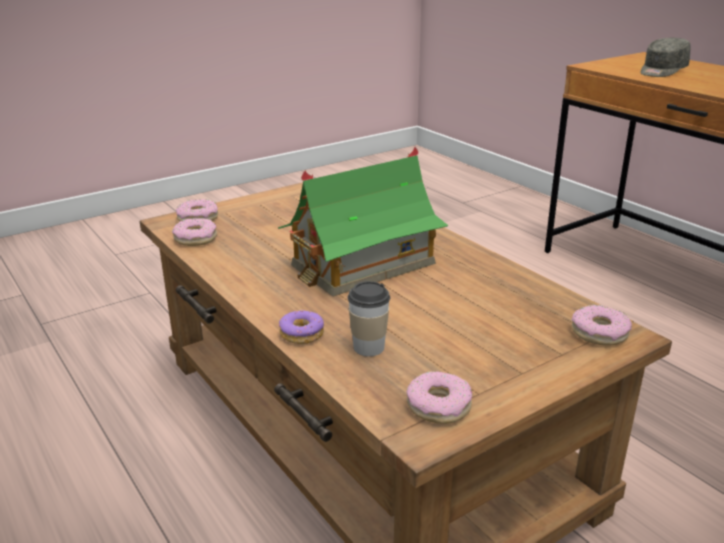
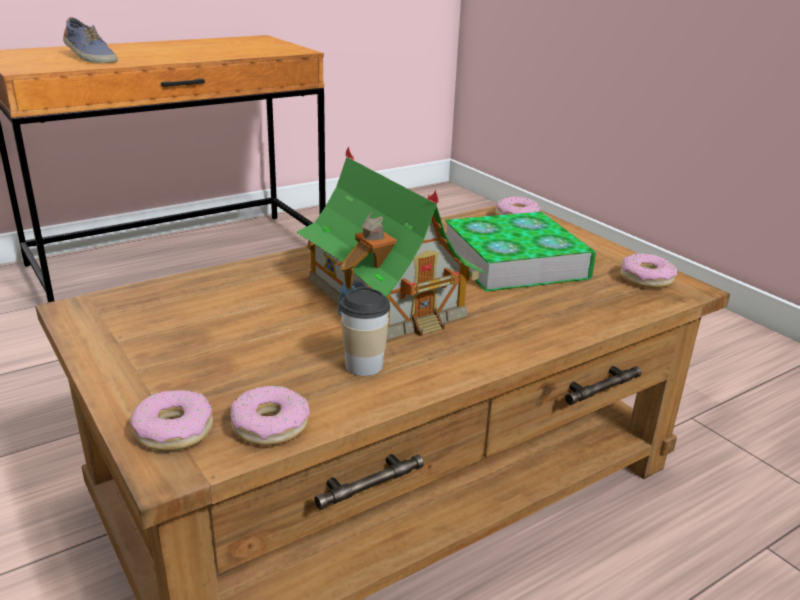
camera: 90 degrees left, 0 degrees up
(302, 334) = (555, 333): donut -> none
(368, 347) = (568, 301): cup -> cup (364, 366)
(457, 324) = (515, 262): none -> book
(662, 71) = (90, 58): grey cap -> shoe

